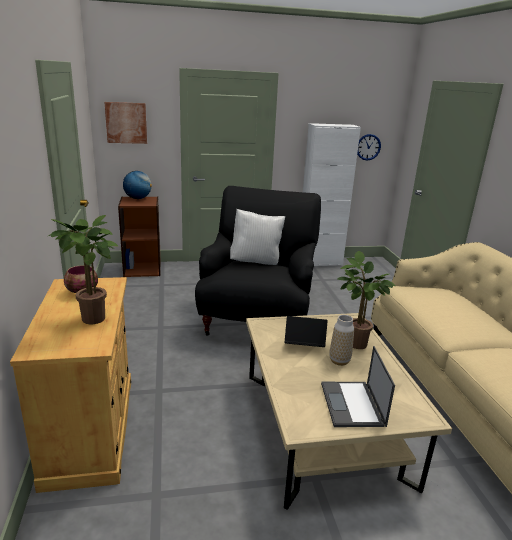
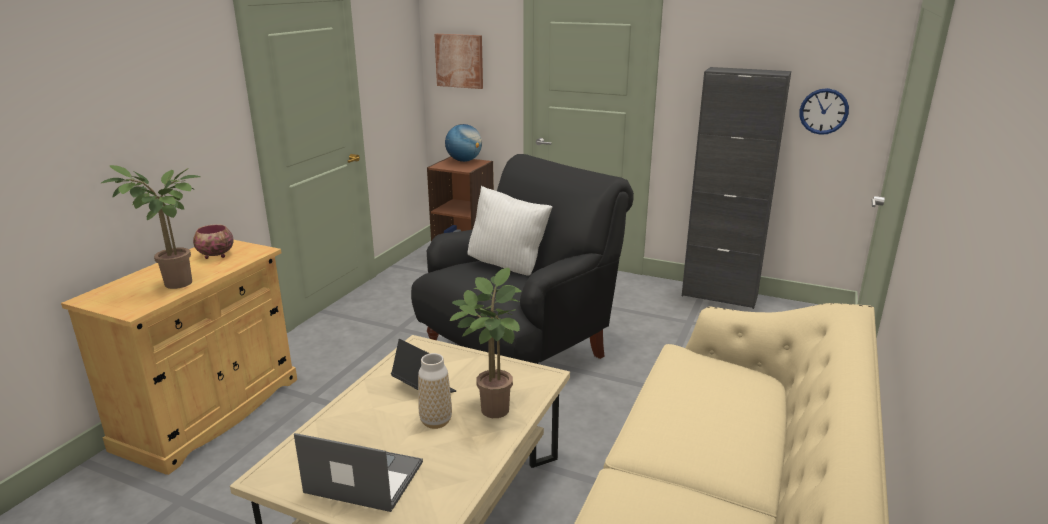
camera: 35 degrees right, 0 degrees up
(319, 262) = (719, 296): white cabinet -> black cabinet
(352, 405) = (363, 477): laptop -> laptop turned 75 degrees clockwise

